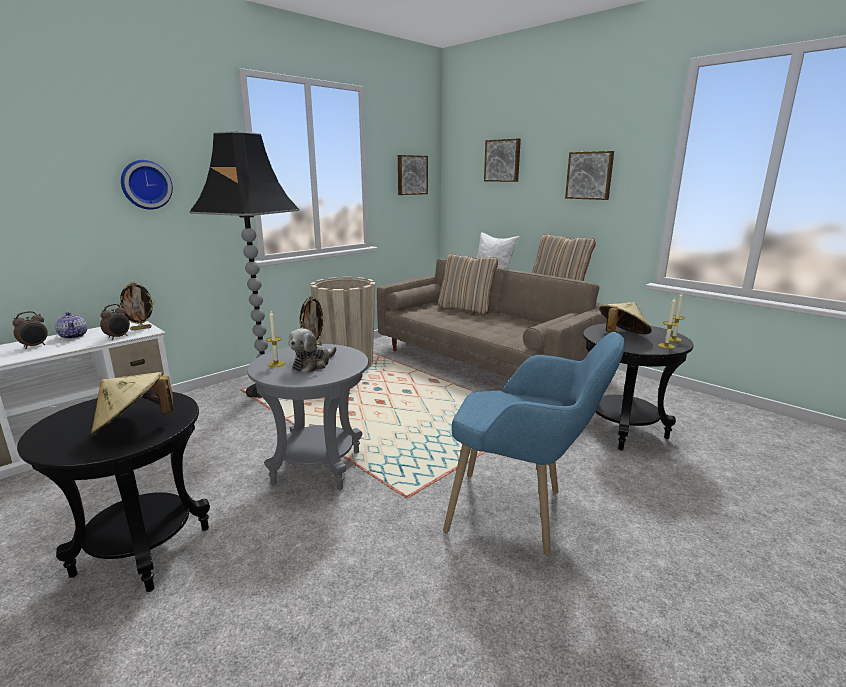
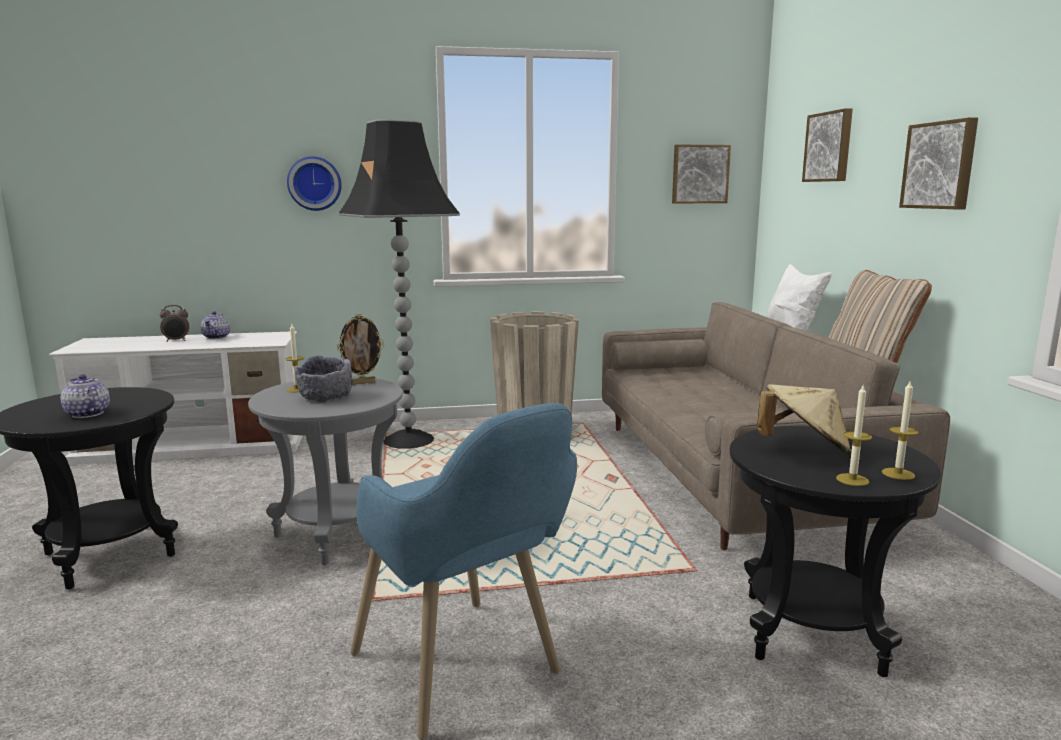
camera: 35 degrees right, 5 degrees down
(118, 337) = (242, 343): alarm clock -> none
(133, 426) = (87, 414): beige hat -> teapot
(141, 328) = (274, 339): picture frame -> none
(313, 364) = (326, 396): plush toy -> grey bowl
(466, 309) = (722, 383): beige pillow -> none

